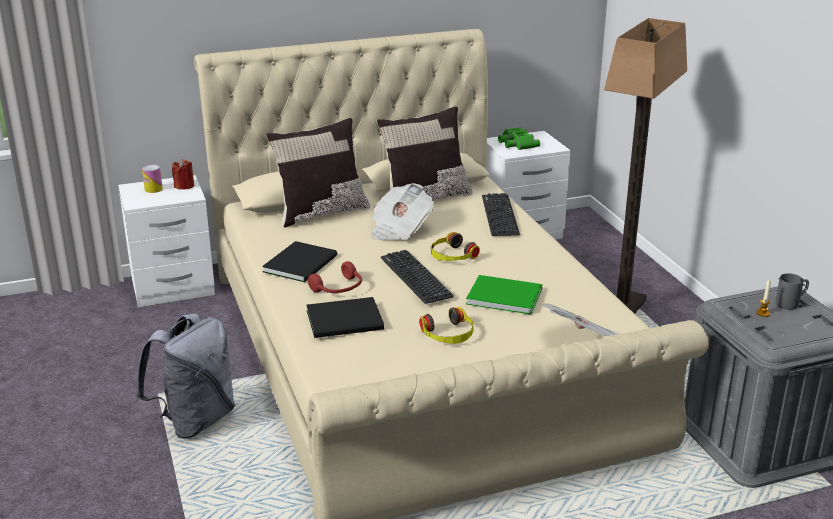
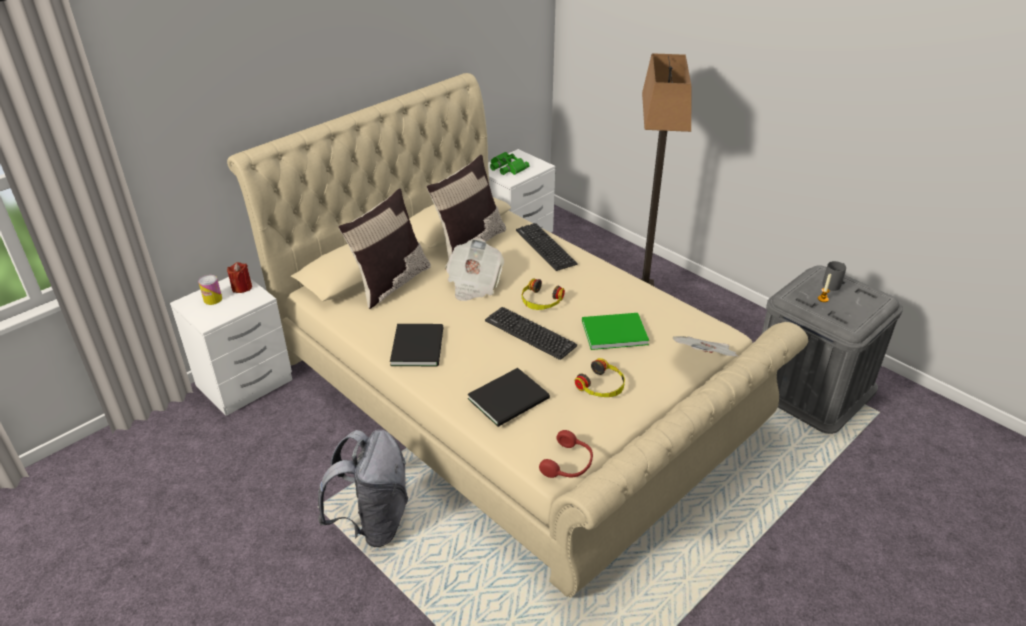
camera: 25 degrees left, 10 degrees up
(339, 289) = (474, 365): red headphones -> red headphones (569, 464)

